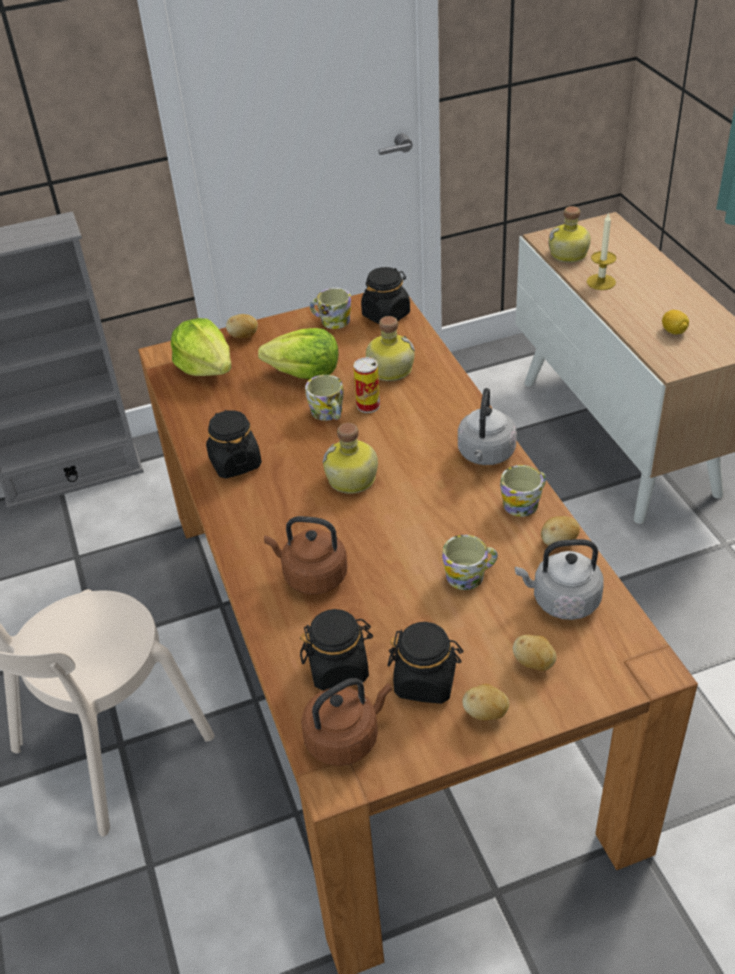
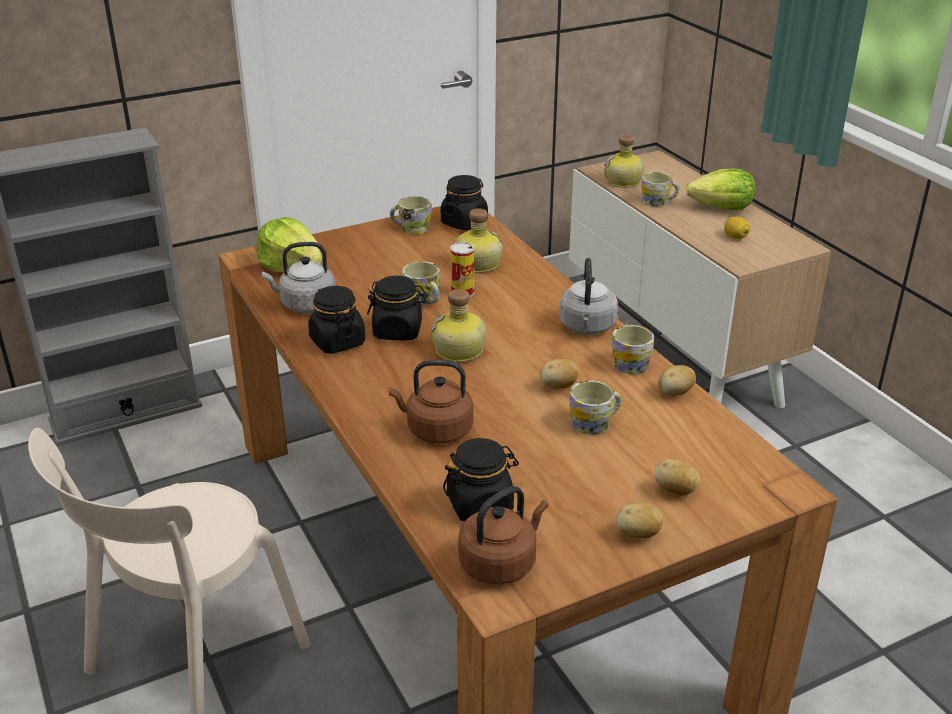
camera: 10 degrees left, 10 degrees down
(243, 336) = (325, 242): potato -> potato (558, 386)
(305, 373) = (393, 269): lettuce -> lettuce (722, 207)
(425, 681) = (571, 511): black jar -> black jar (398, 331)
(562, 601) = (690, 439): grey kettle -> grey kettle (305, 305)
(601, 282) = (658, 202): candle -> mug

